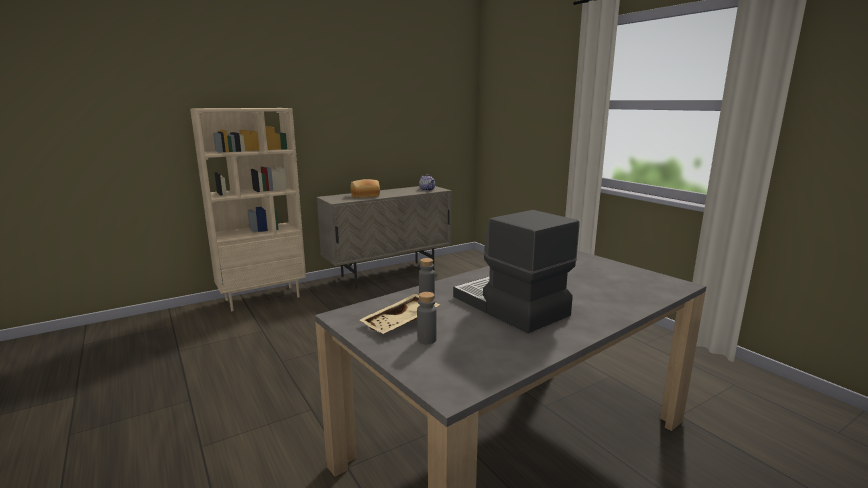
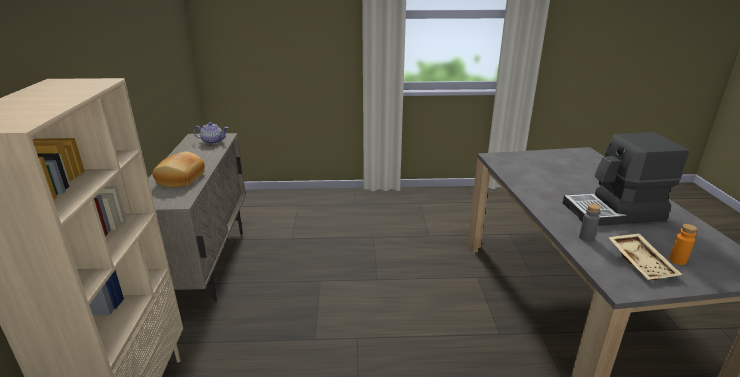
camera: 60 degrees left, 10 degrees up
(426, 340) = (677, 260): grey bottle -> orange bottle

